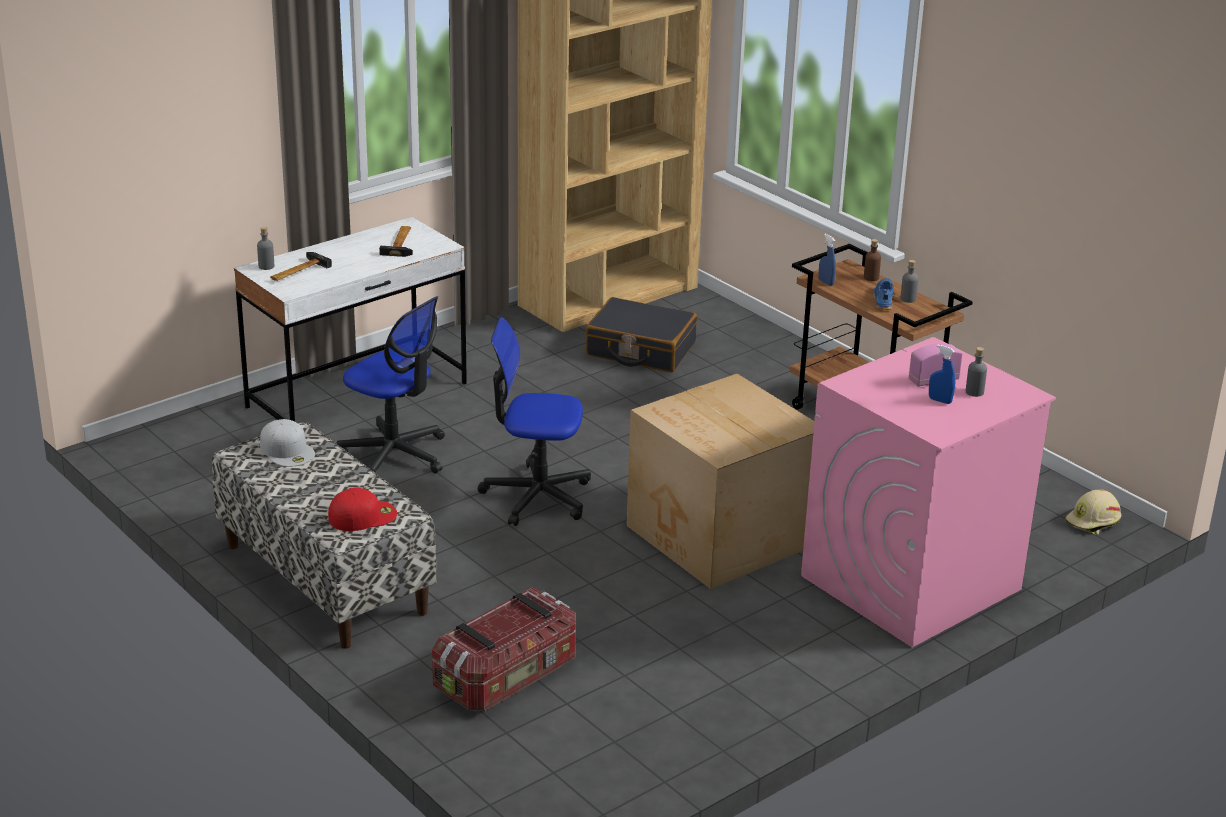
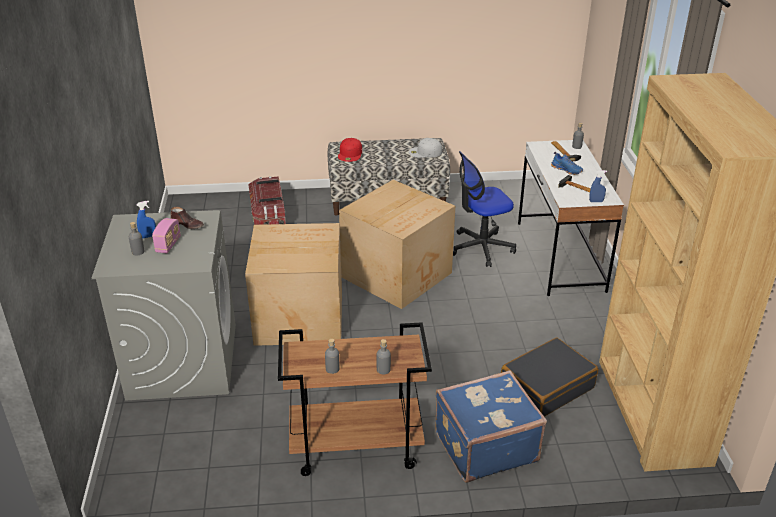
camera: 125 degrees right, 5 degrees up
(536, 496) = (398, 275): office chair -> cardboard box
(769, 360) = (484, 445): none -> blue suitcase
(826, 282) = (396, 343): blue spray bottle -> blue spray bottle (596, 201)
(871, 277) = (383, 369): brown bottle -> grey bottle
(879, 387) = (188, 224): none -> brown shoe
(883, 300) = (344, 355): blue shoe -> blue shoe (567, 170)
(910, 583) = (182, 360): pink washing machine -> grey washing machine
(1093, 522) = (132, 483): beige hard hat -> none

